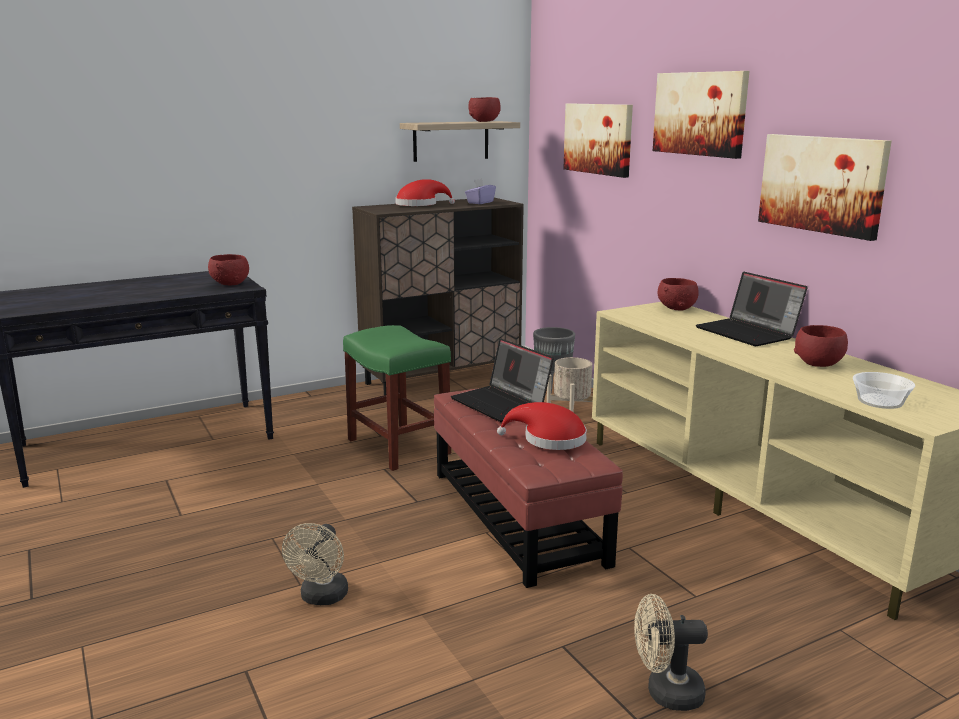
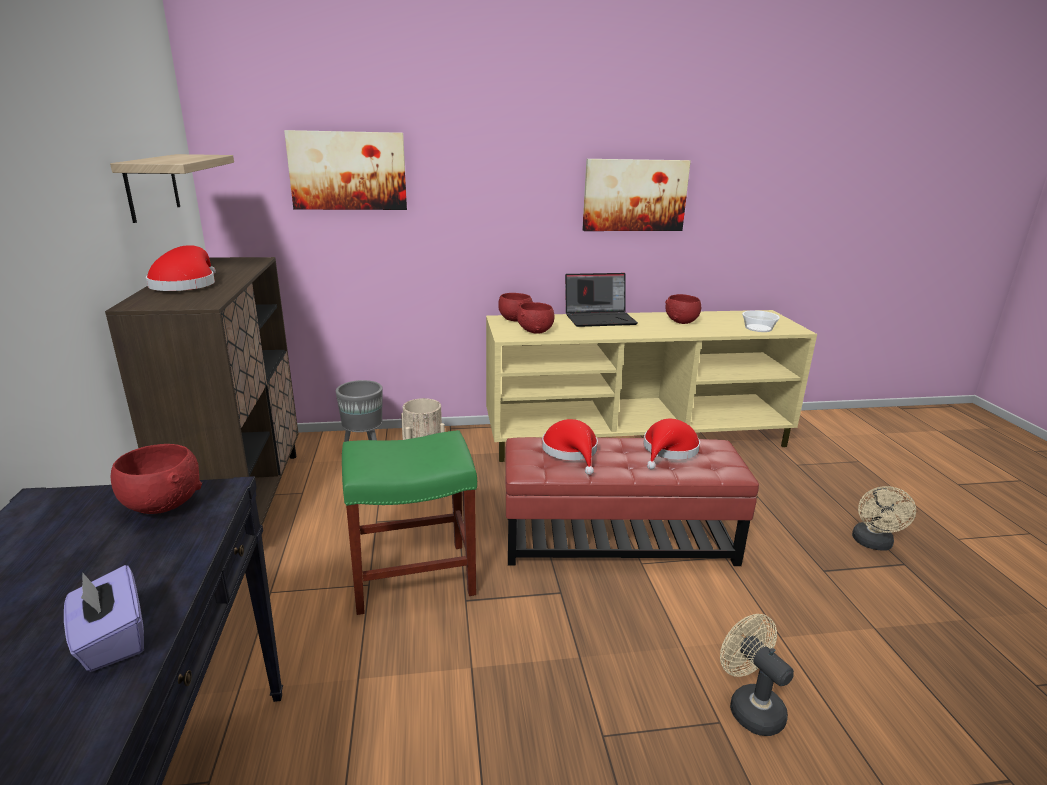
camera: 70 degrees left, 5 degrees up
(322, 598) = (749, 706): beige fan -> beige fan turned 150 degrees counterclockwise
(480, 202) = (230, 265): purple tissue box -> purple tissue box (111, 640)
(484, 121) = (188, 155): red bowl -> red bowl (535, 331)
(502, 403) = (571, 452): laptop -> red hat
(700, 113) = (502, 142): picture -> none

